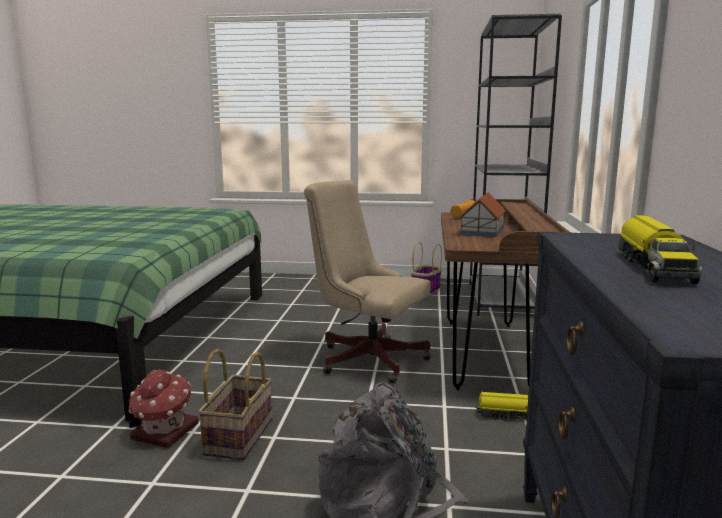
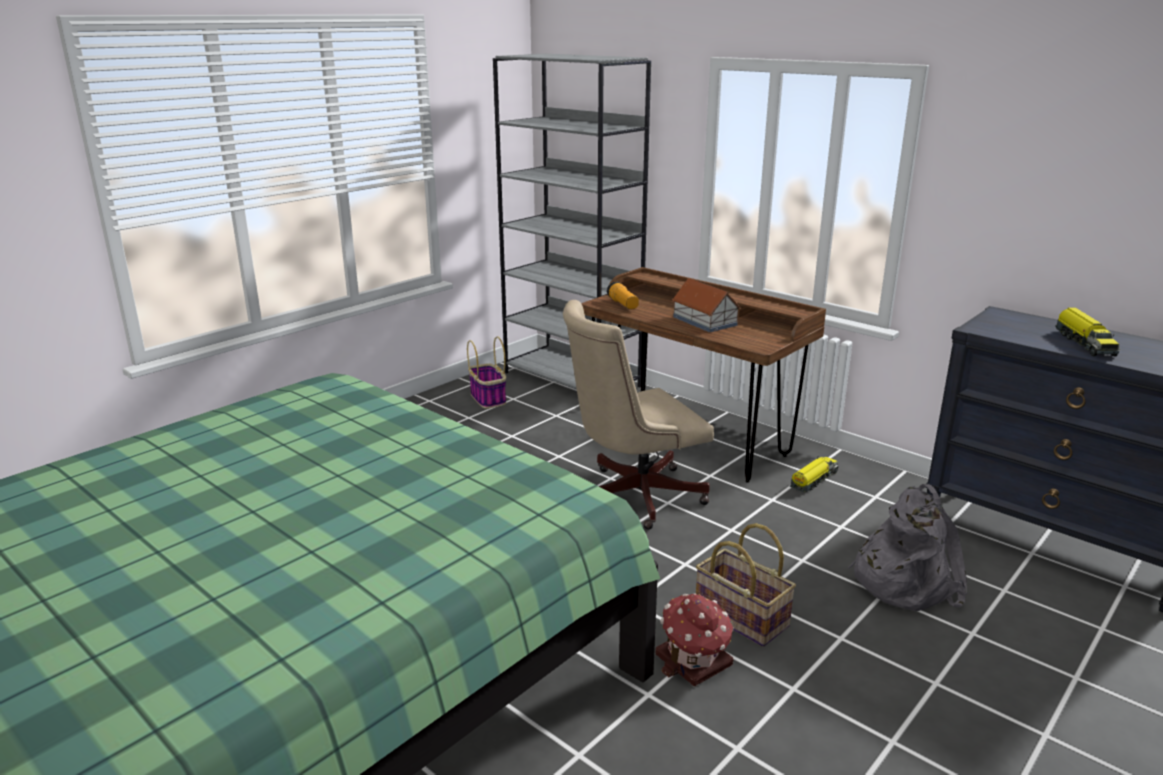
camera: 55 degrees left, 10 degrees up
(653, 267) = (1084, 343): toy truck -> toy truck turned 45 degrees clockwise

